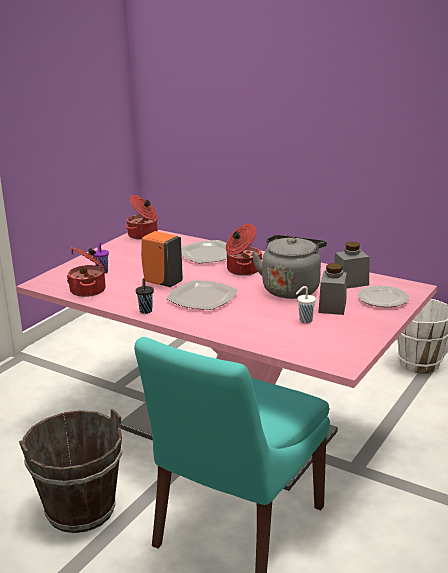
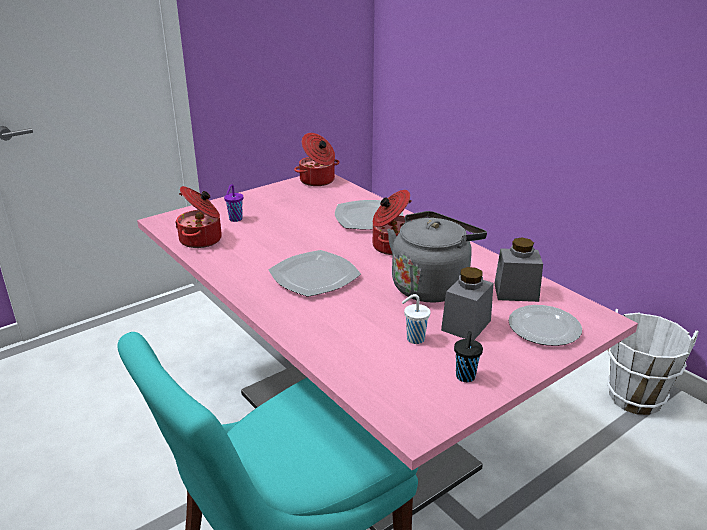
camera: 20 degrees right, 5 degrees up
(80, 509) = (142, 488): brown bucket -> none
(146, 311) = (236, 281): black cup -> black cup (465, 377)
(162, 283) = (286, 246): orange soap dispenser -> none

